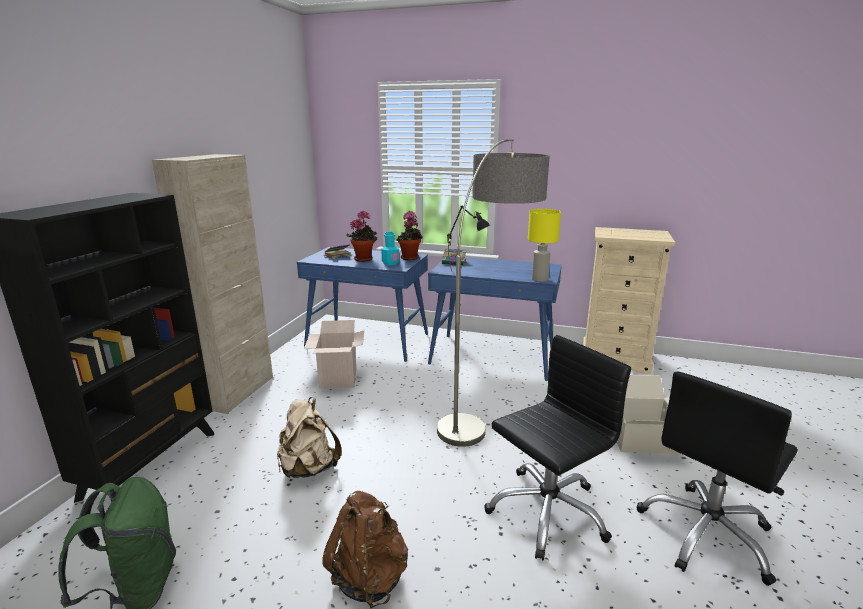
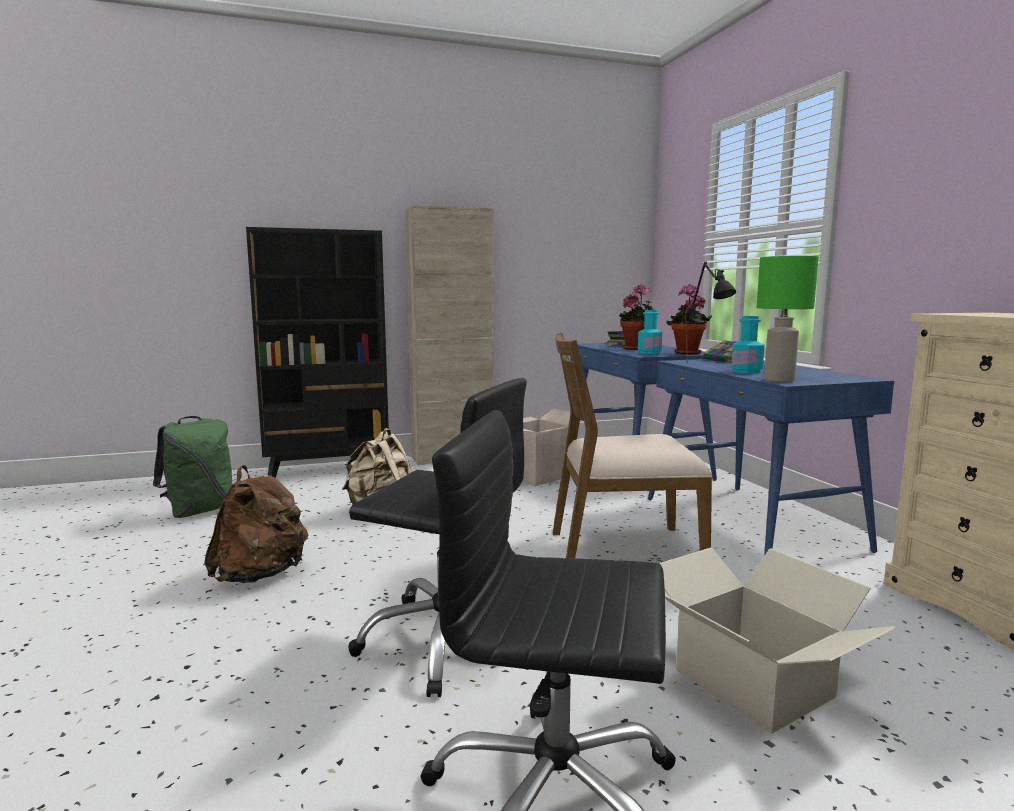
camera: 55 degrees right, 10 degrees down
(487, 404) = (623, 549): floor lamp -> brown chair
(501, 273) = (746, 371): none -> turquoise bottle
(539, 279) = (778, 380): yellow table lamp -> green table lamp

